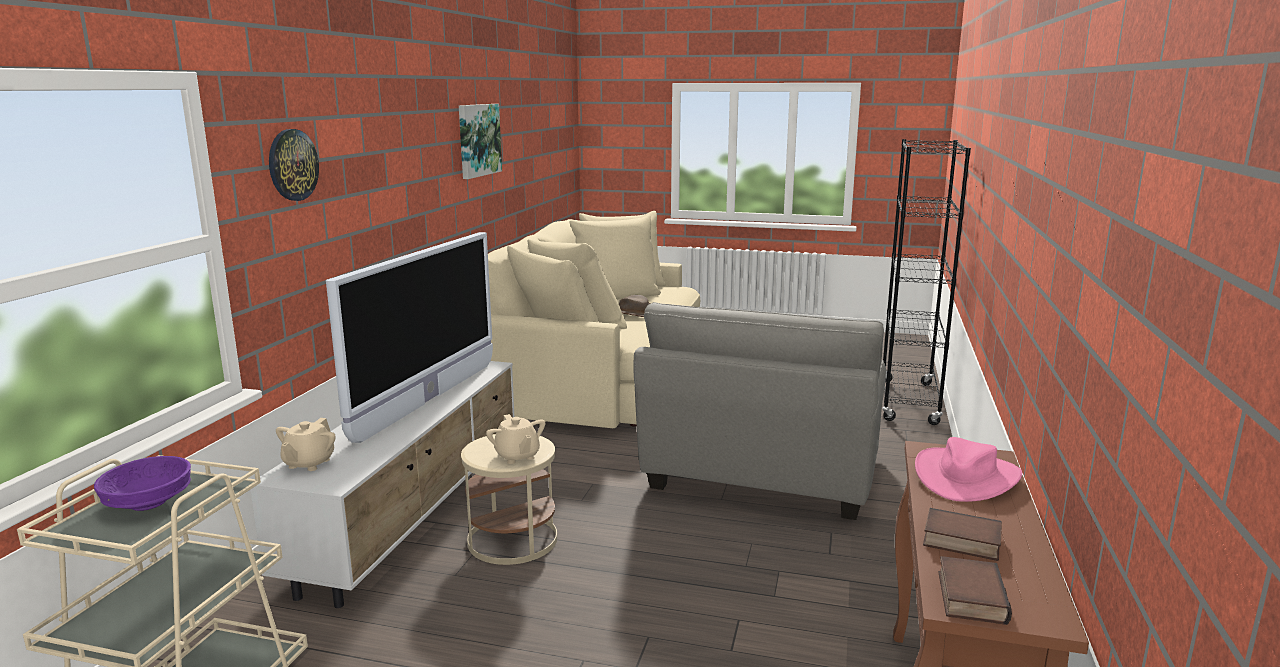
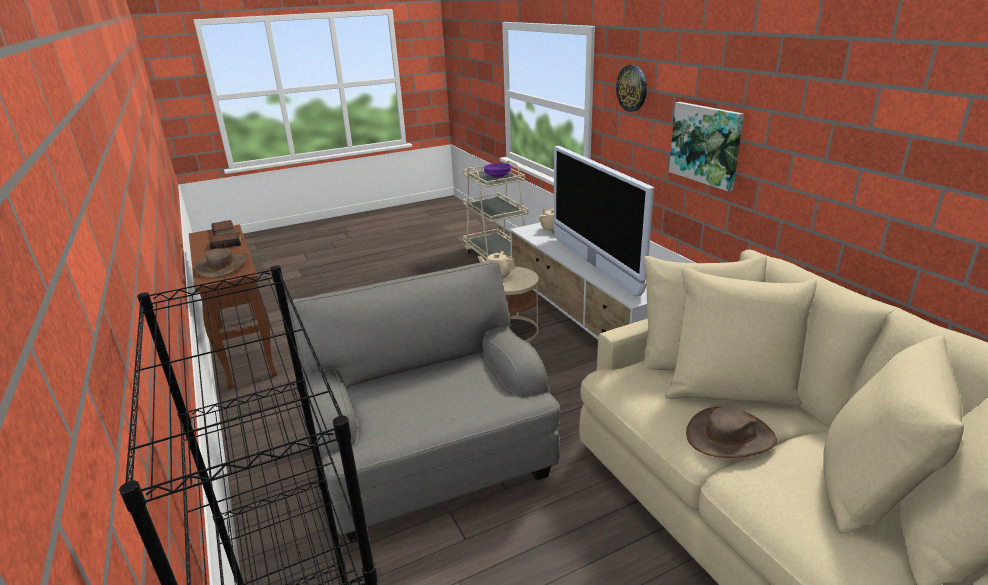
camera: 140 degrees right, 10 degrees up
(478, 140) = (900, 136): picture -> picture (706, 144)
(965, 477) = (223, 266): pink hat -> brown hat

